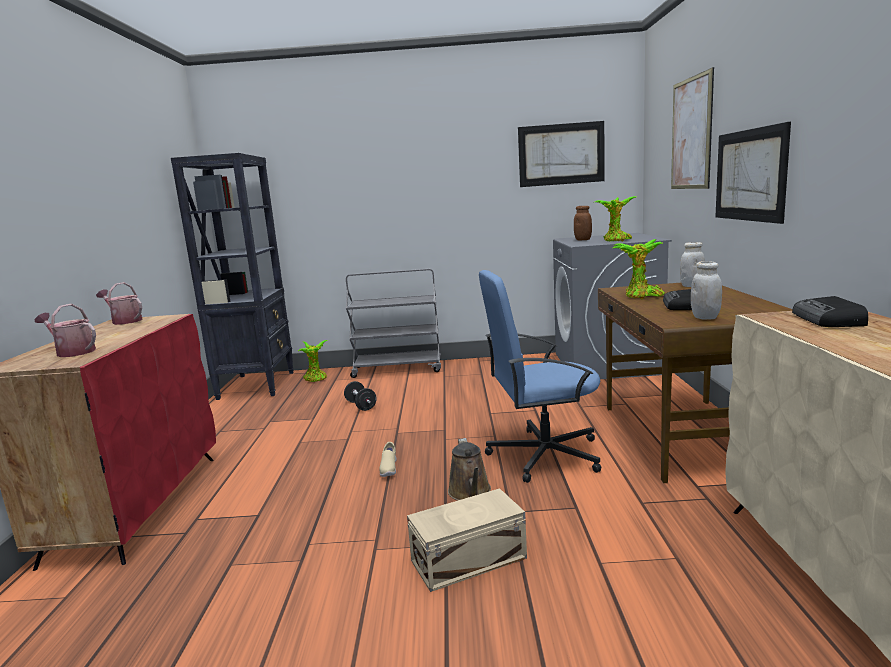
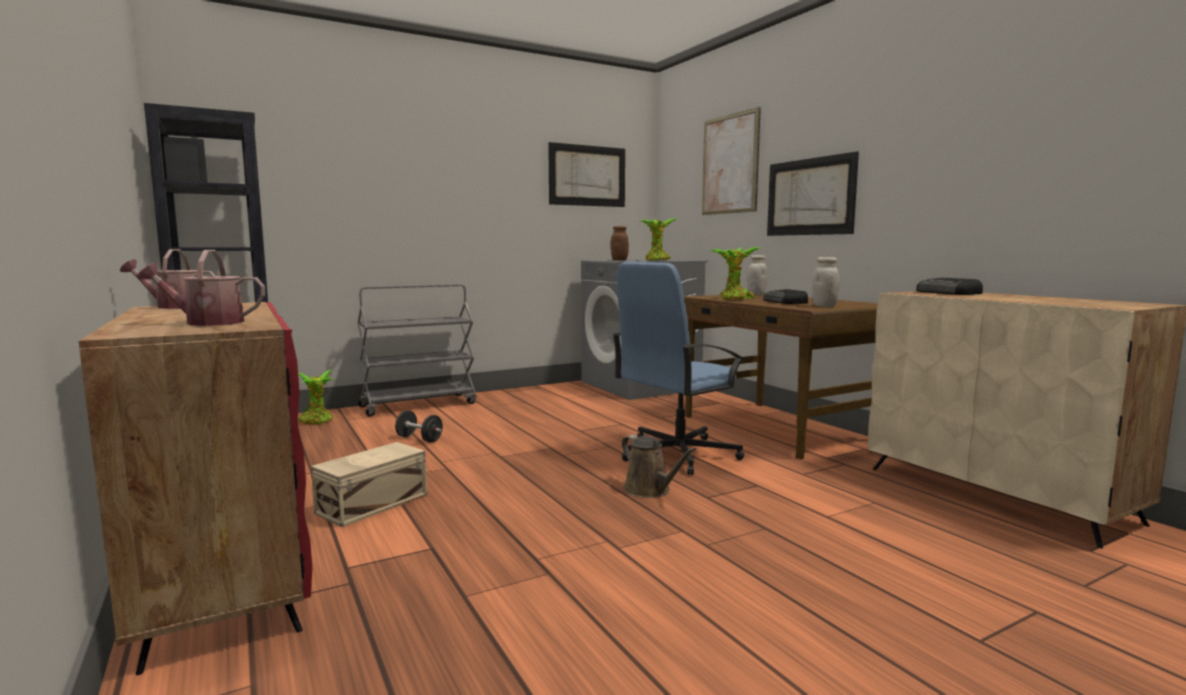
camera: 30 degrees left, 5 degrees down
(388, 469) = (536, 486): beige shoe -> none
(466, 559) = (717, 536): beige storage box -> beige storage box (370, 504)

